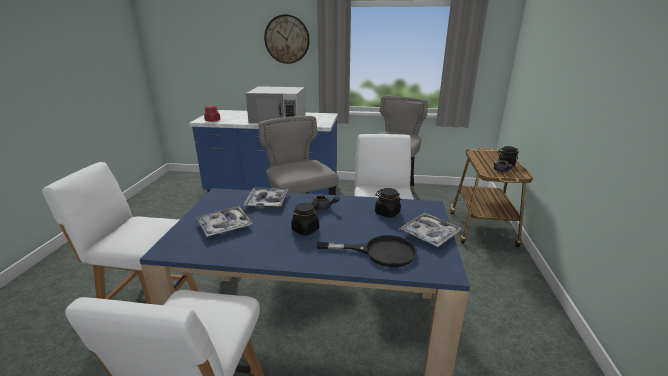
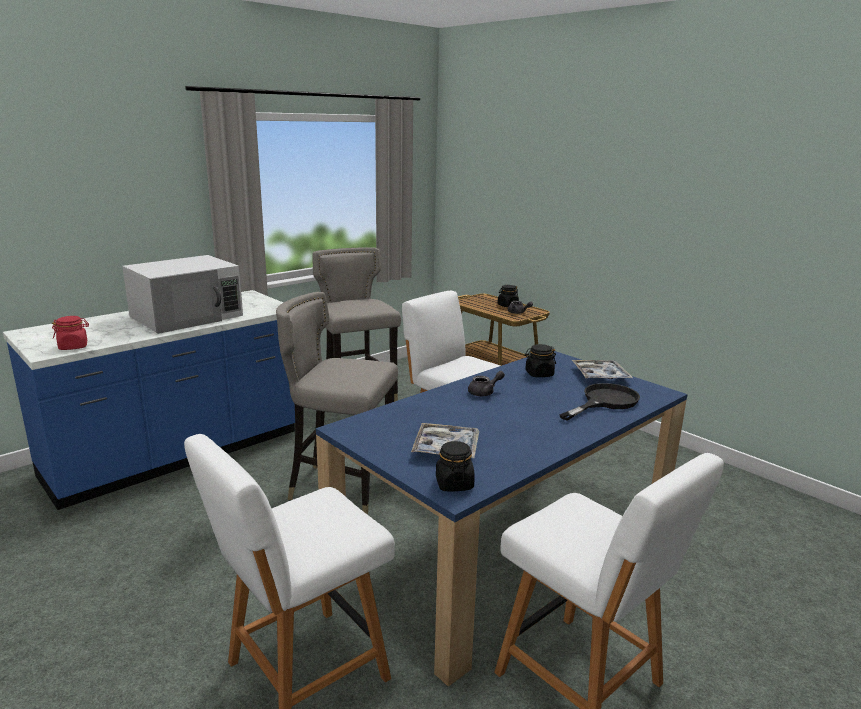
camera: 50 degrees left, 5 degrees down
(267, 201) = (420, 411): tray -> none
(287, 39) = (142, 175): wall clock -> none
(305, 230) = (519, 414): black jar -> black jar (454, 484)

